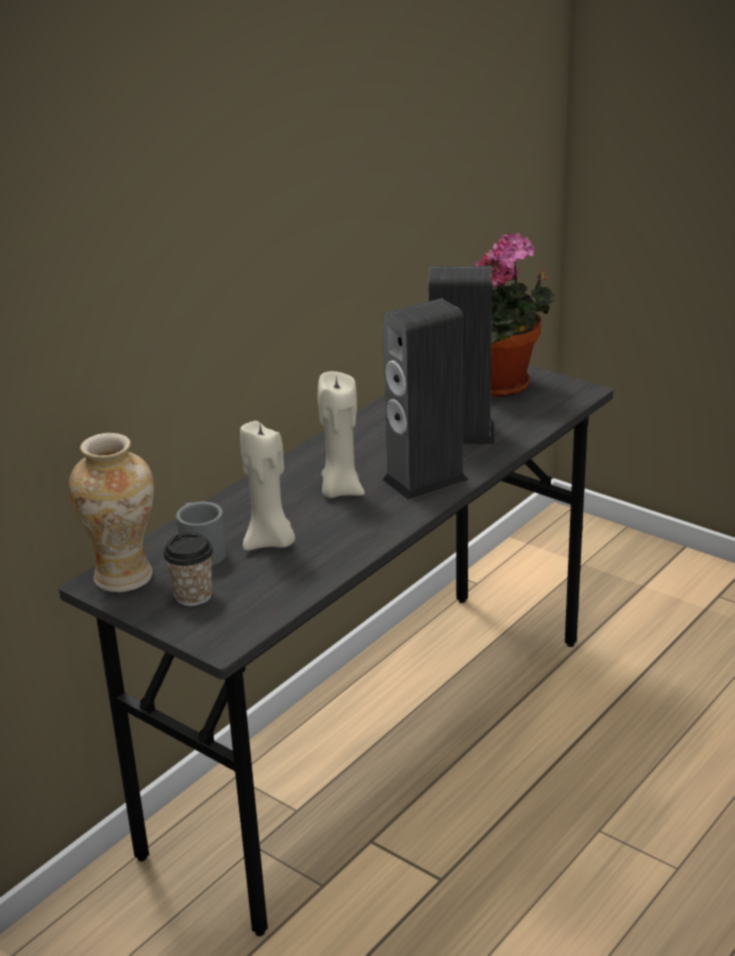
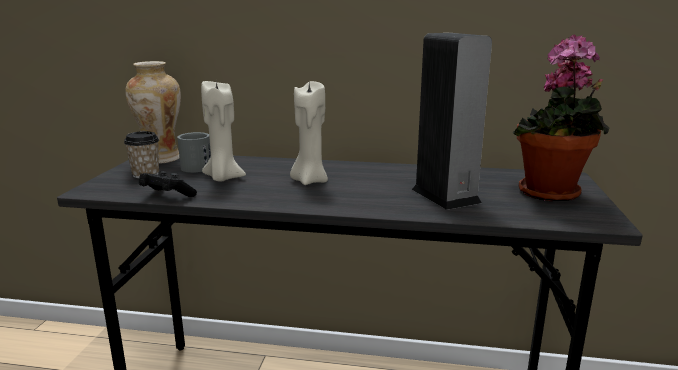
camera: 60 degrees right, 10 degrees down
(303, 588) = (167, 196): none -> black game controller
(425, 479) = (355, 199): speaker -> none

